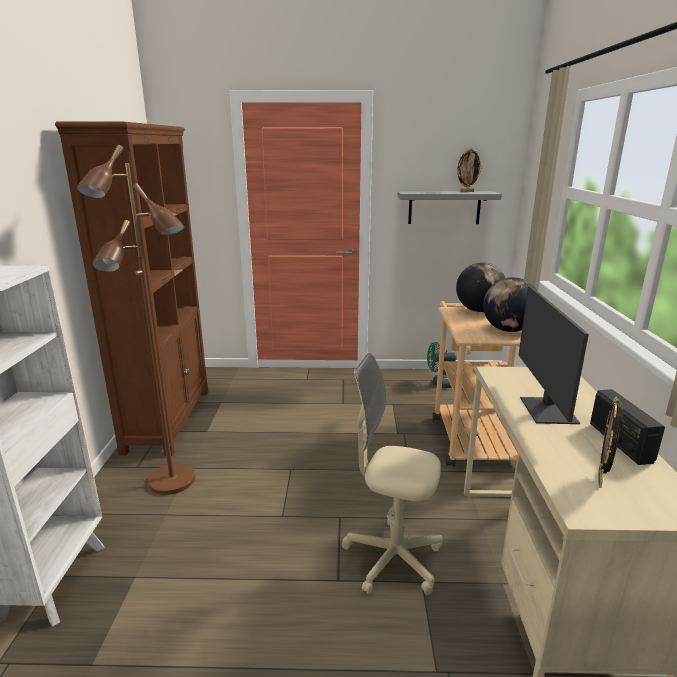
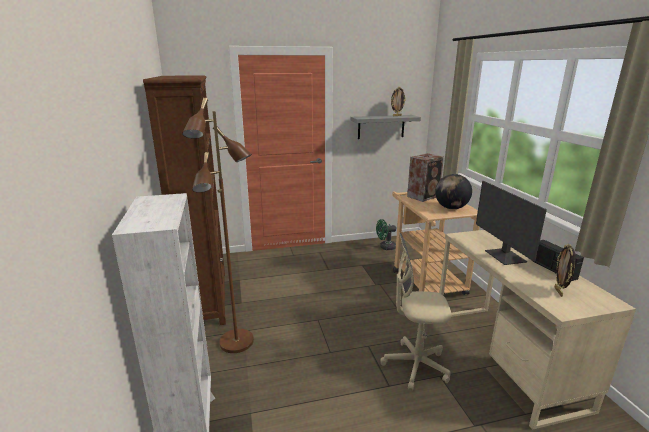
camera: 15 degrees left, 0 degrees up
(478, 310) = (424, 196): globe -> speaker

